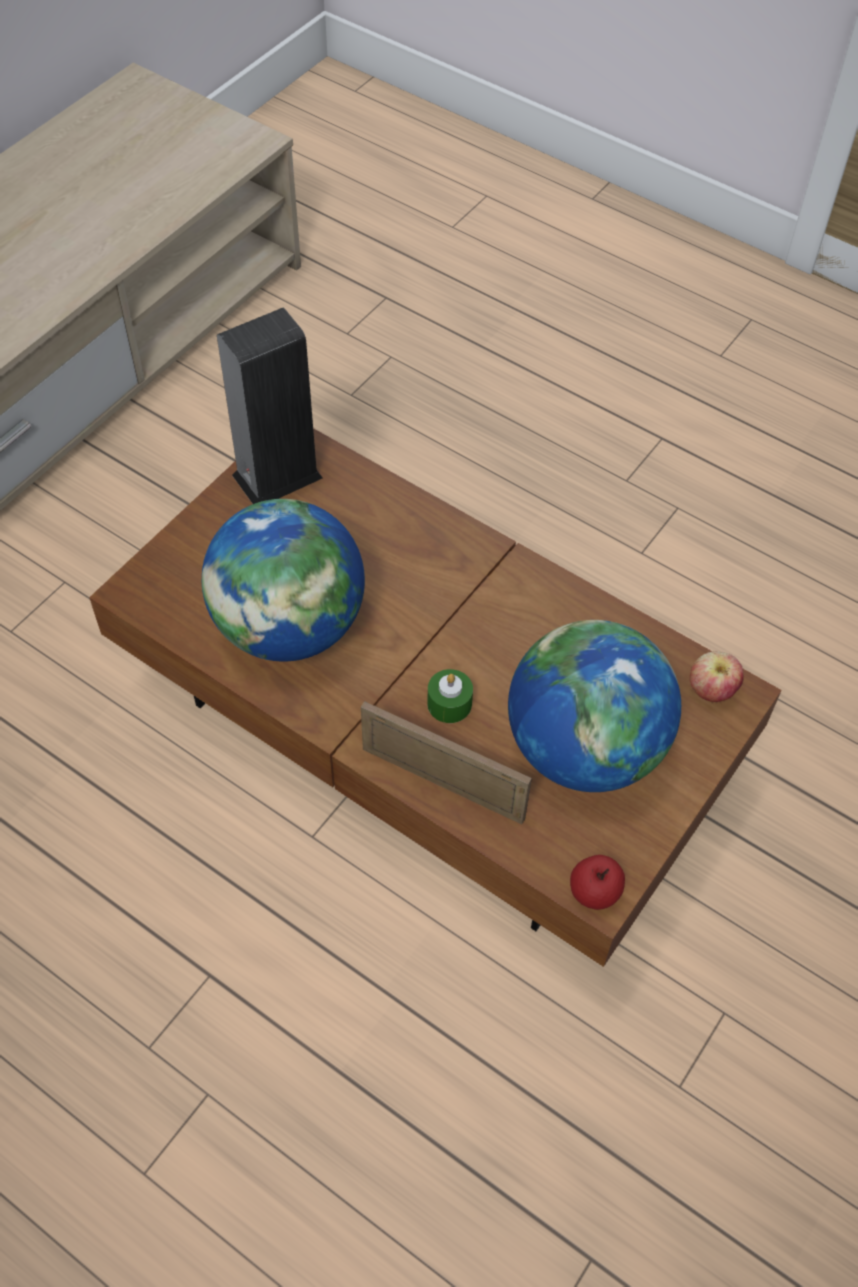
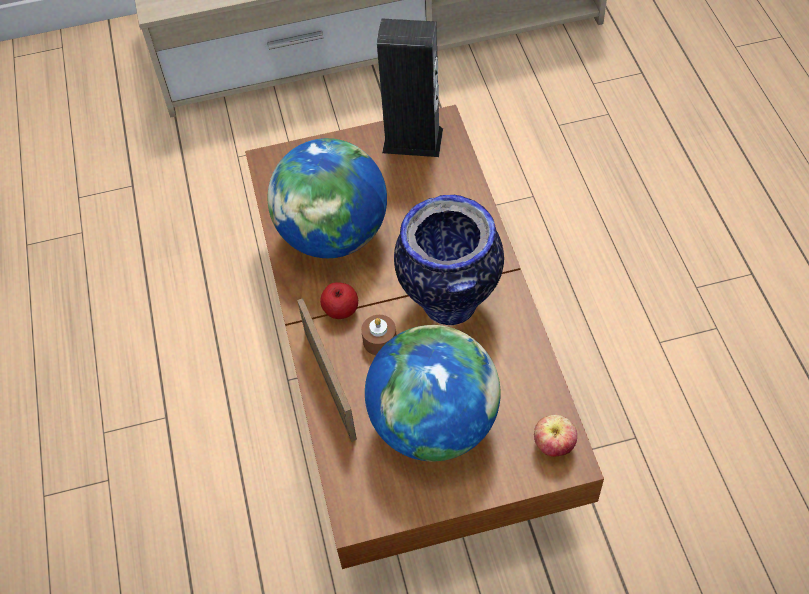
camera: 45 degrees right, 0 degrees up
(449, 704) = (380, 341): green candle -> brown candle
(481, 620) = (449, 303): none -> vase
(594, 892) = (353, 513): apple -> apple (341, 310)

